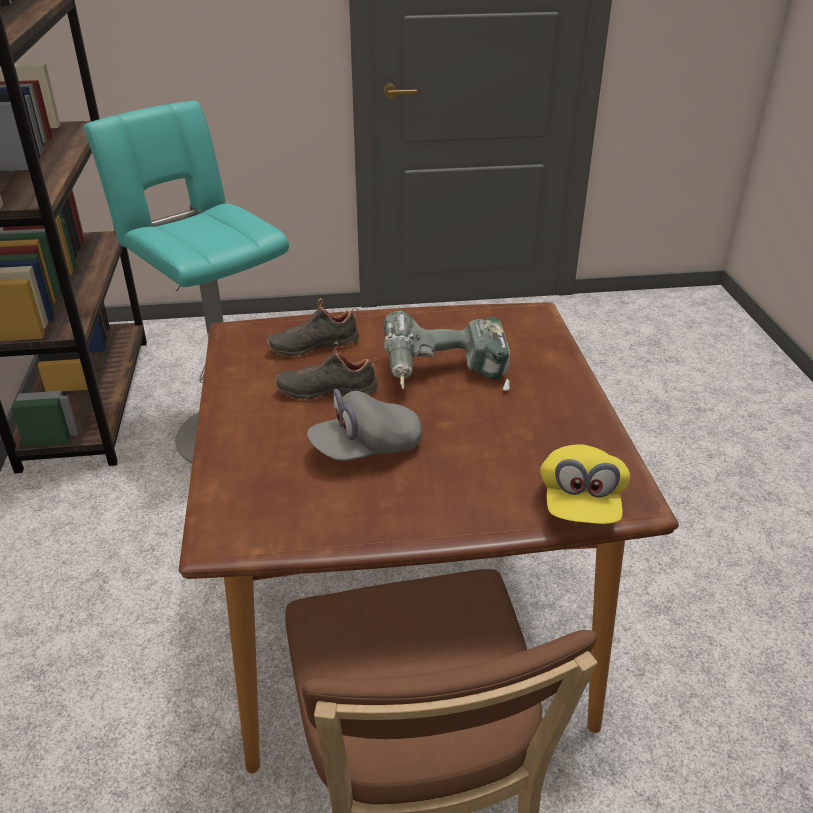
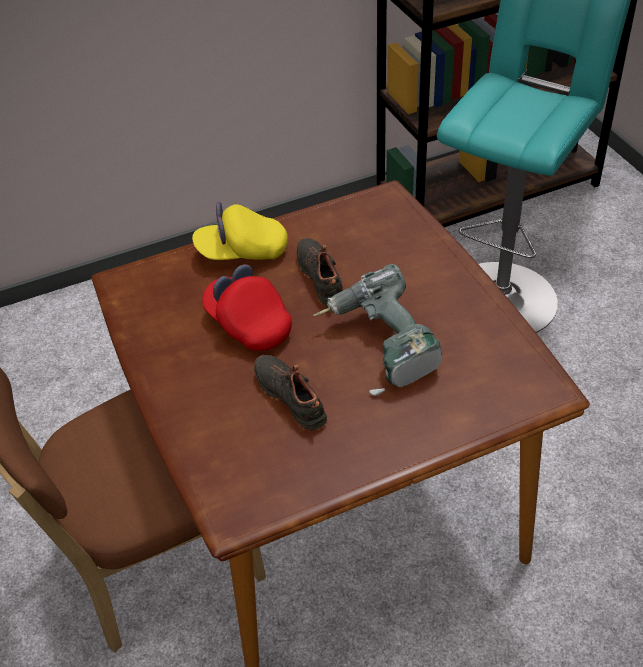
camera: 75 degrees right, 10 degrees up
(313, 345) = (389, 248): black shoe -> black shoe (292, 397)
(366, 449) = (248, 324): grey cap -> red cap
(580, 503) = (219, 477): yellow cap -> yellow cap (242, 252)

